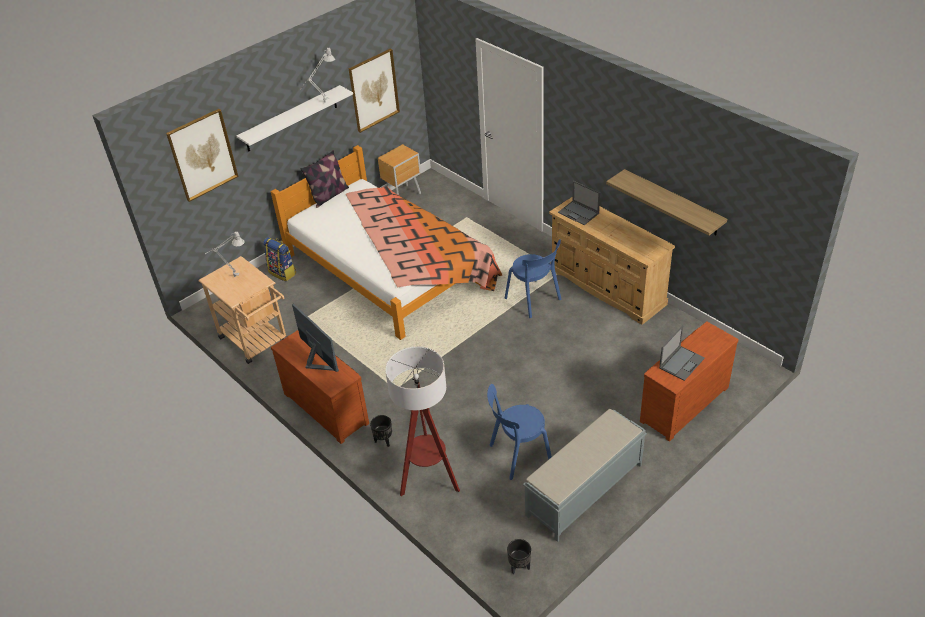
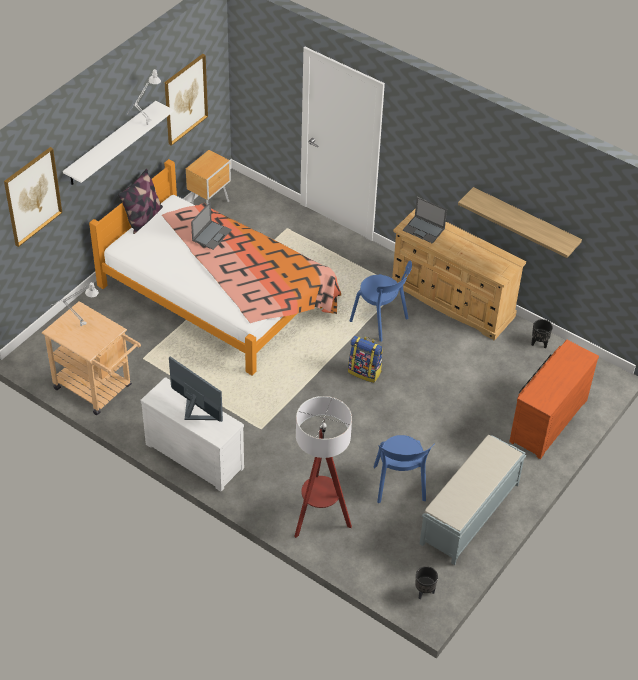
camera: 15 degrees left, 5 degrees up
(283, 272) = (101, 307): backpack -> backpack (365, 372)
(327, 407) = (196, 454): brown dresser -> white dresser
(384, 441) = (264, 484): black planter -> black planter (539, 343)
(517, 455) = (399, 486): blue chair -> blue chair turned 60 degrees counterclockwise
(681, 362) = (550, 384): laptop -> laptop (212, 235)

